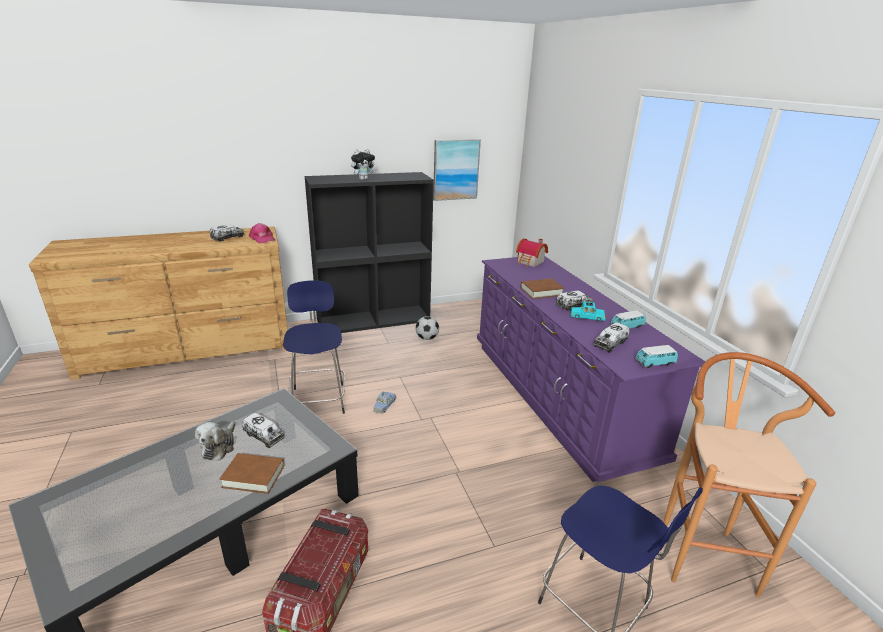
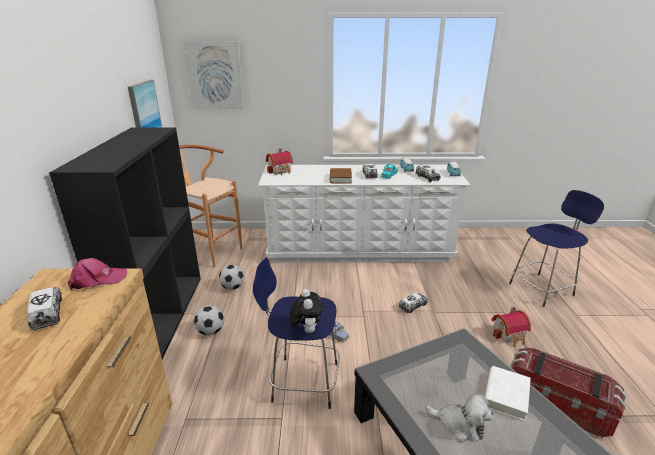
camera: 70 degrees left, 0 degrees up
(253, 476) = (506, 395): brown book -> white book
(264, 436) = (443, 386): toy truck -> toy truck (413, 306)
(363, 179) = (129, 148): plush toy -> plush toy (306, 329)
(364, 344) = (211, 331): none -> football
(441, 551) = (510, 335): none -> toy house
(546, 147) = (215, 75): none -> picture
(557, 396) = (359, 249): purple dresser -> white dresser
(702, 548) = (498, 247): brown stool -> brown stool (210, 252)

